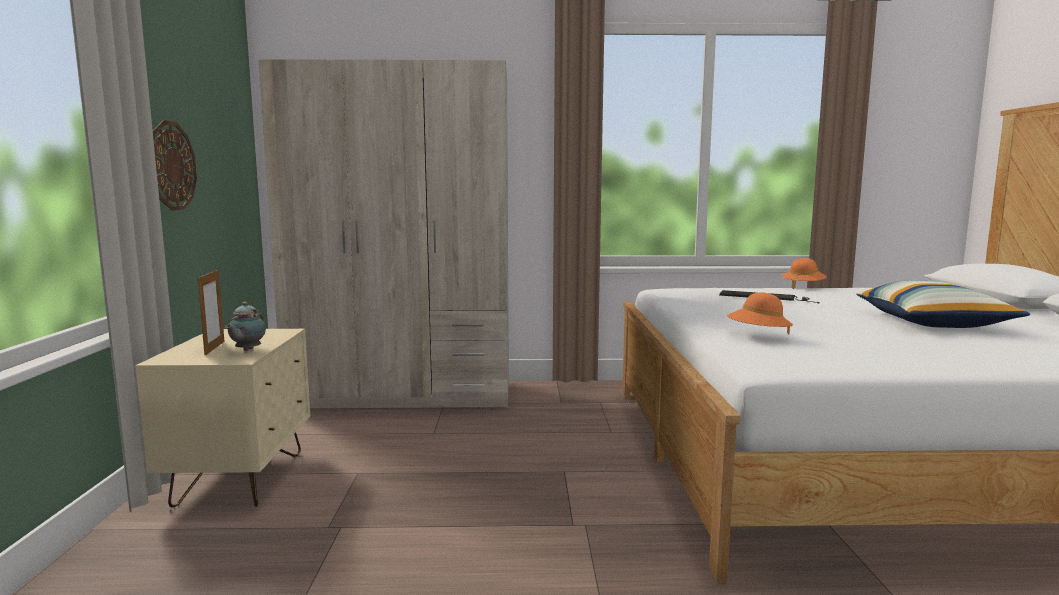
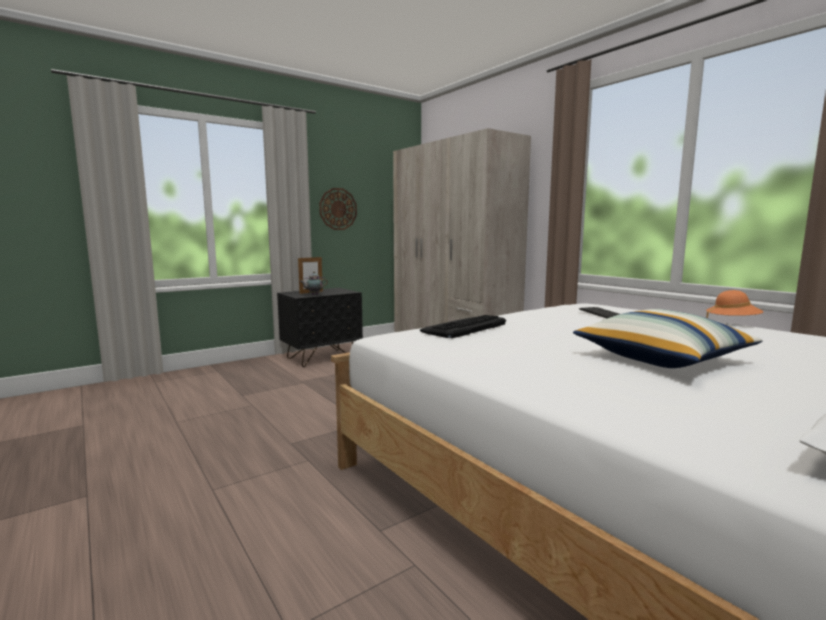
camera: 55 degrees right, 0 degrees up
(240, 479) = (322, 358): beige nightstand -> black nightstand
(758, 335) = (464, 327): orange hat -> keyboard

